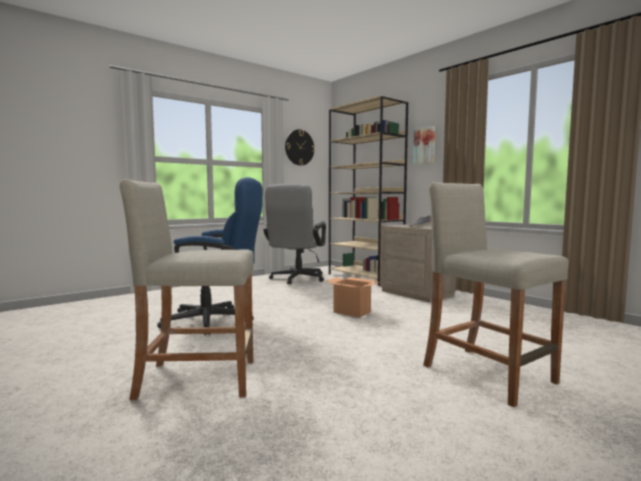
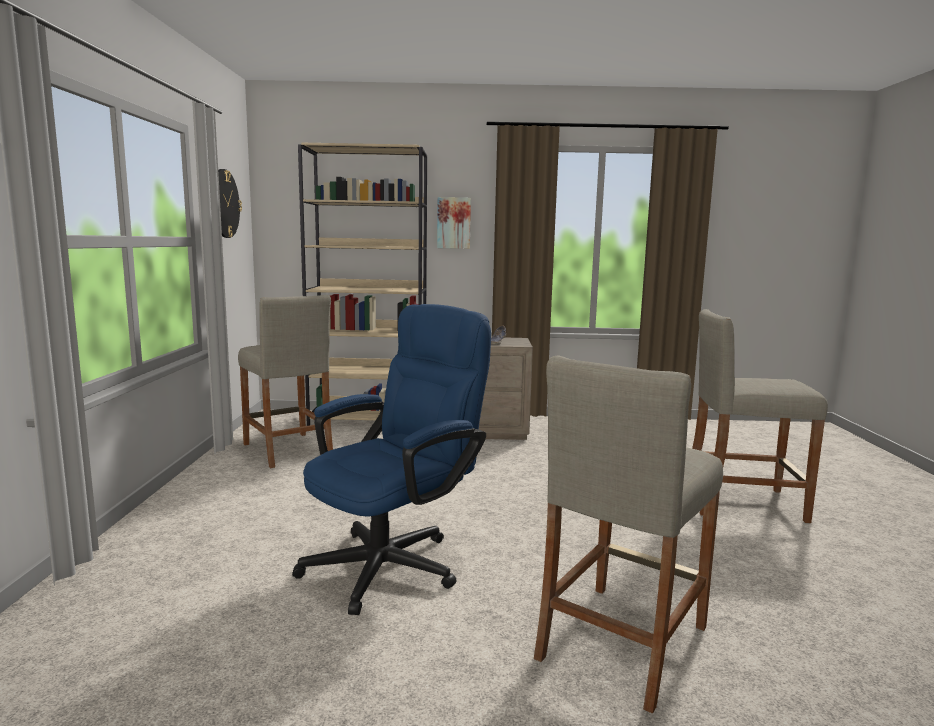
camera: 50 degrees left, 5 degrees up
(296, 279) = (287, 450): grey office chair -> beige stool
(351, 312) = (499, 480): cardboard box -> none

